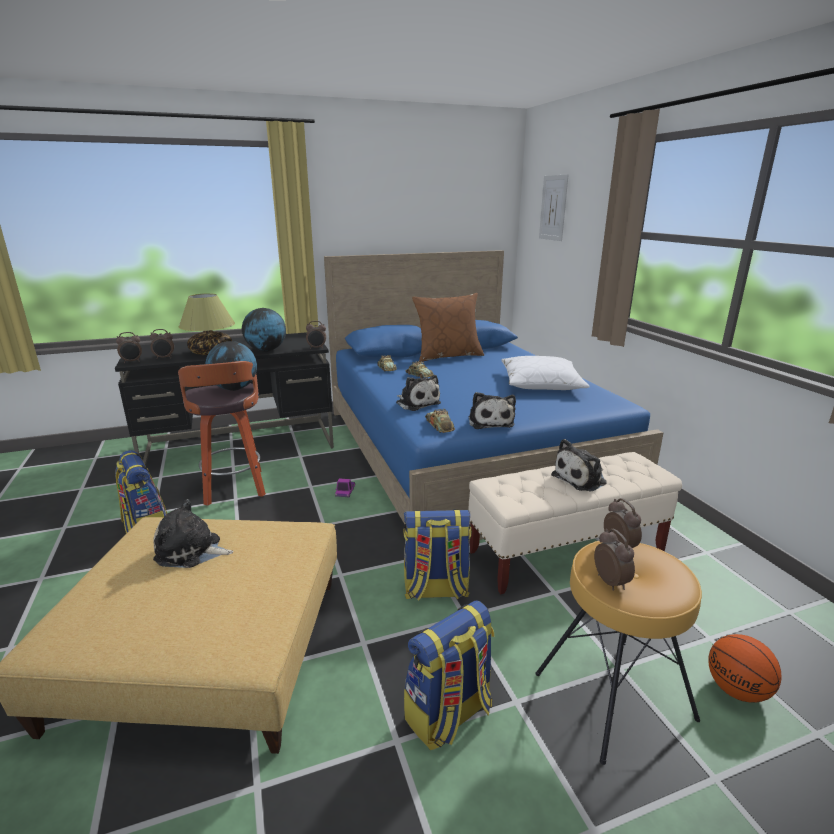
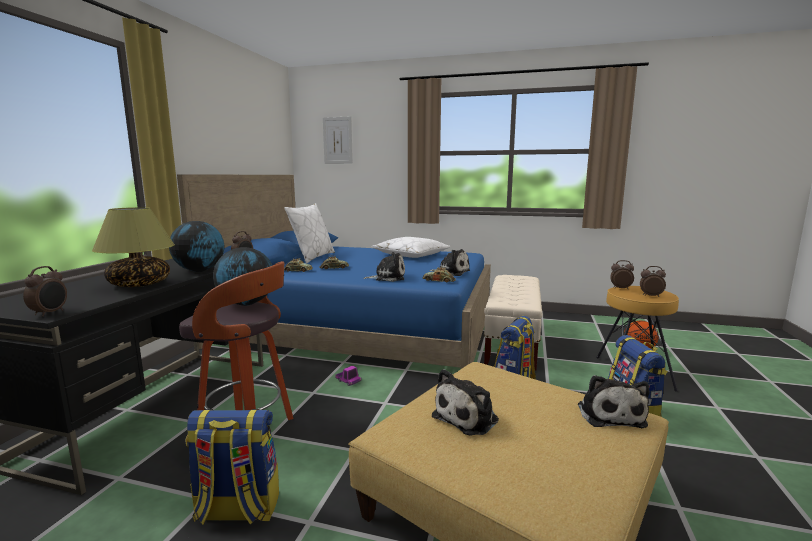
camera: 55 degrees left, 10 degrees down
(164, 358) = (90, 300): alarm clock -> none
(448, 356) = (312, 257): brown pillow -> white pillow
(581, 479) = (518, 288): plush toy -> plush toy (609, 414)

